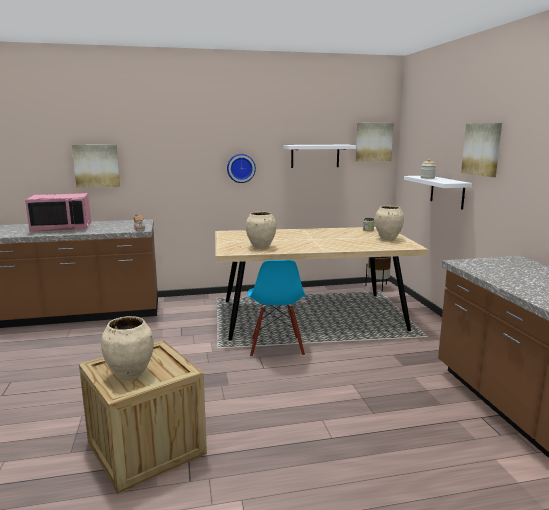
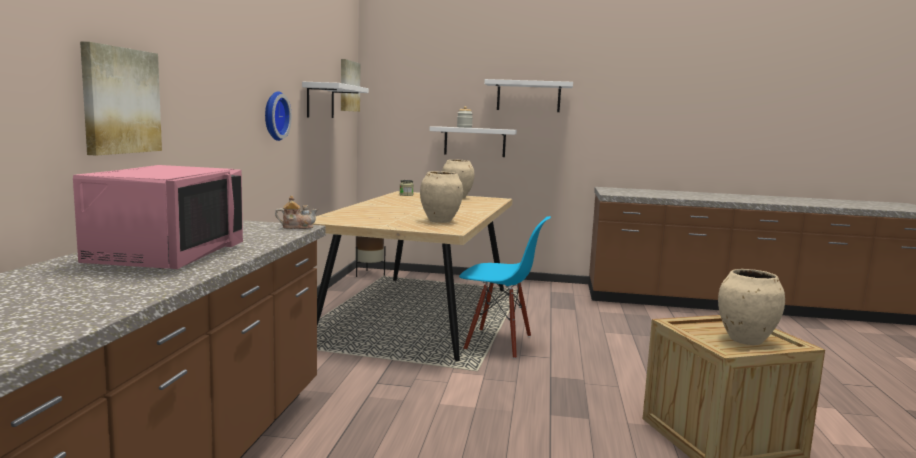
camera: 70 degrees left, 5 degrees down
(482, 149) = (528, 96): picture -> white shelf

